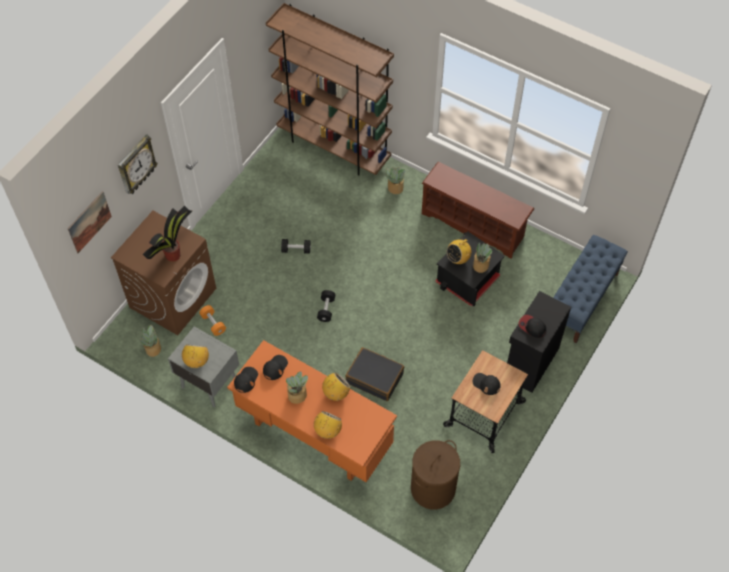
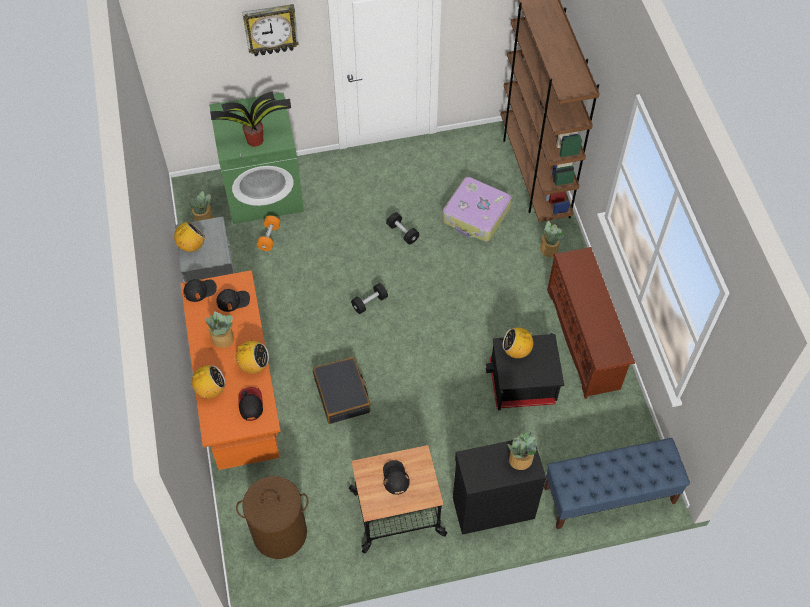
camera: 45 degrees right, 0 degrees up
(89, 222) = (187, 49): picture -> none
(173, 297) = (264, 191): brown washing machine -> green washing machine
(329, 202) = (476, 216): none -> suitcase
(480, 266) = (530, 374): potted plant -> potted plant (520, 459)
(532, 327) = (485, 462): cap -> cap (250, 404)

